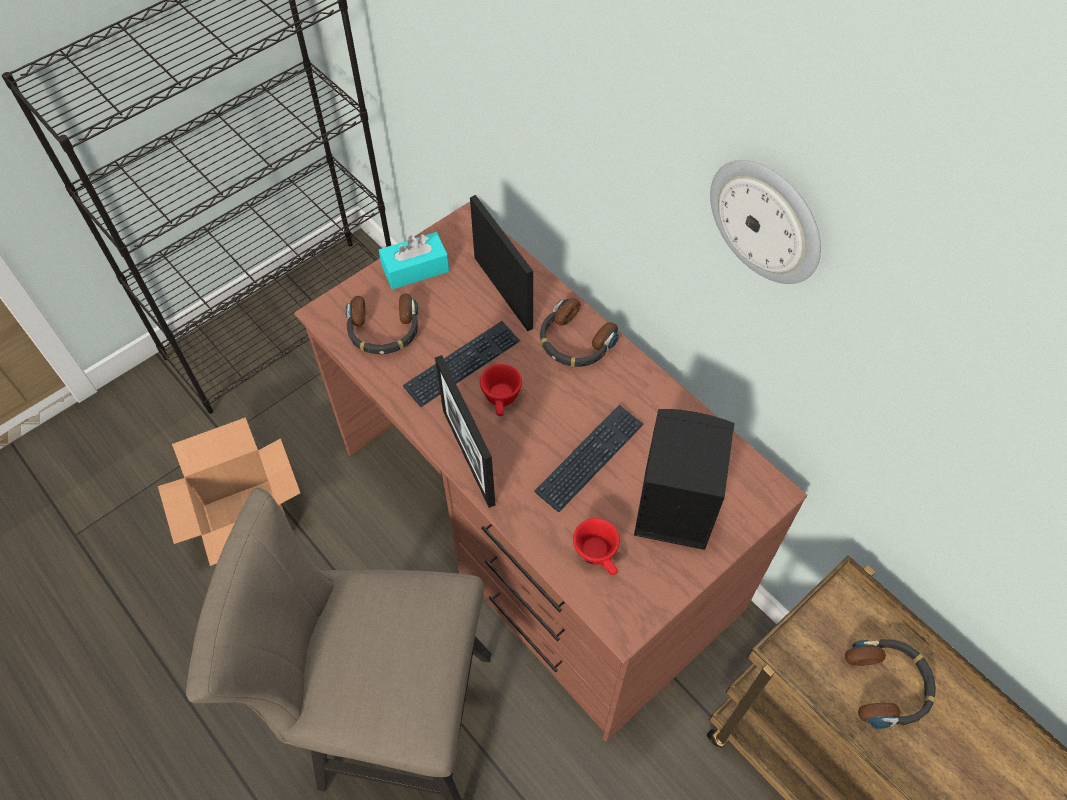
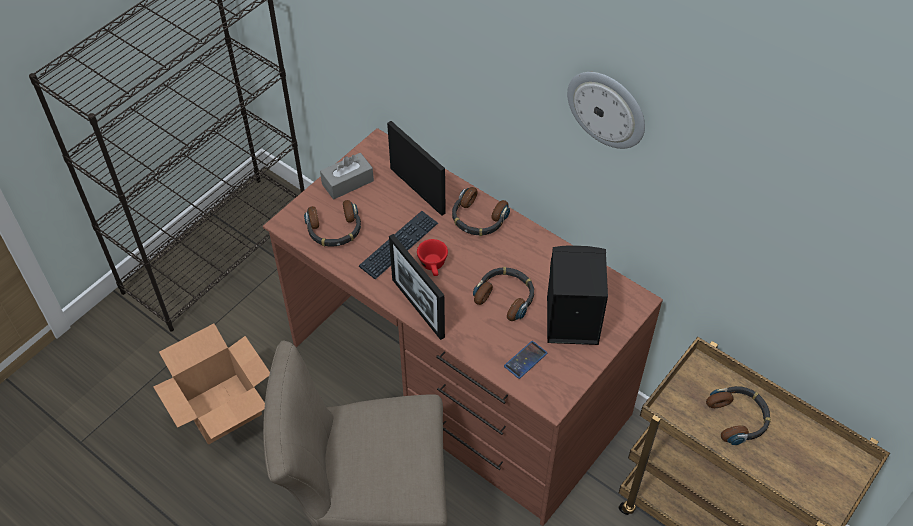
camera: 10 degrees left, 5 degrees down
(415, 269) = (347, 182): turquoise tissue box -> grey tissue box
(590, 458) = (506, 296): keyboard -> headphones
(599, 556) = (525, 360): red cup -> phone

